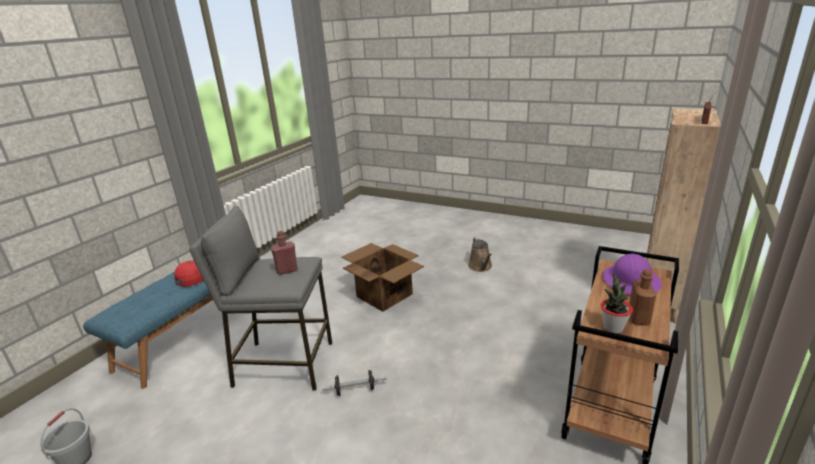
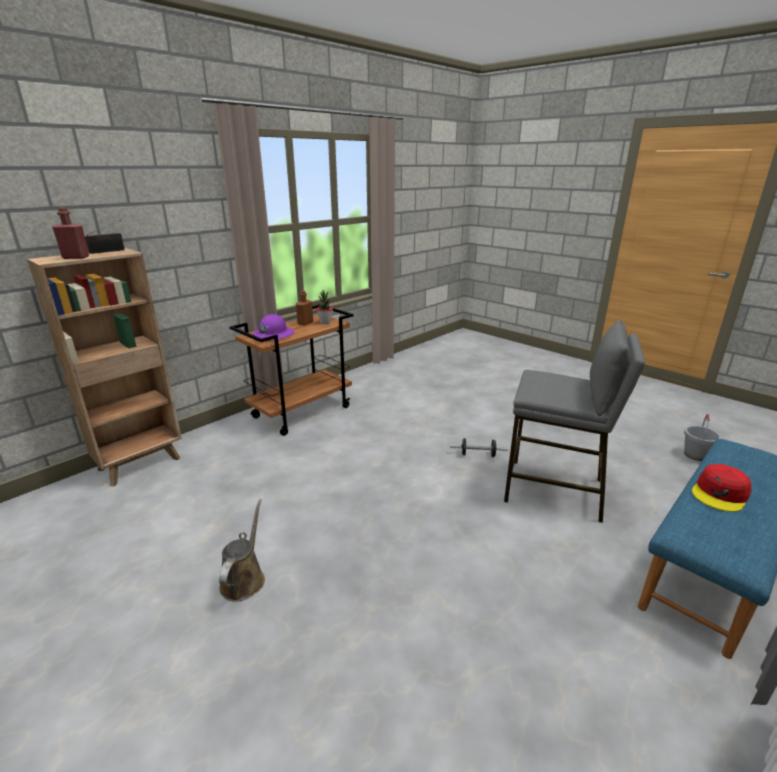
camera: 165 degrees left, 0 degrees up
(287, 270) = (547, 384): red bottle -> red bottle (75, 257)
(384, 295) = (428, 560): cardboard box -> none

